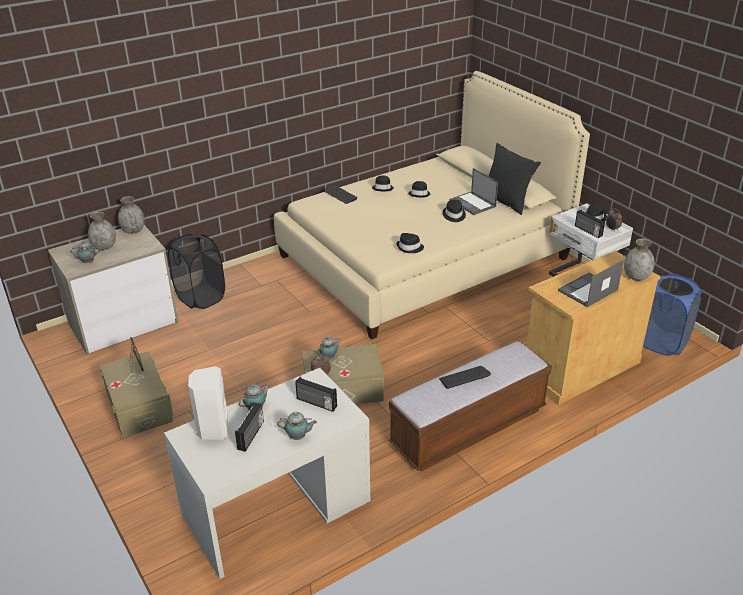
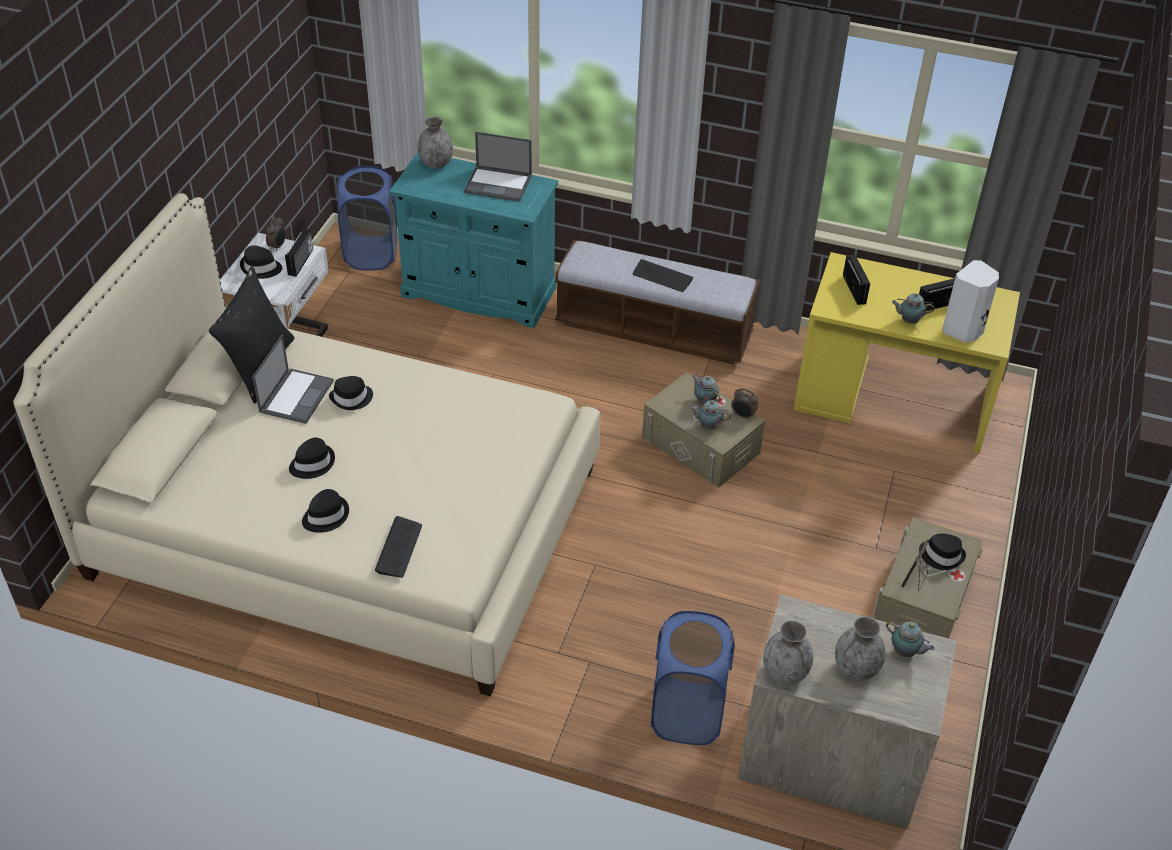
camera: 130 degrees left, 10 degrees up
(200, 297) = (687, 713): black laundry basket -> blue laundry basket
(276, 508) = (893, 398): white desk -> yellow desk
(298, 437) = (902, 277): teapot -> teapot (704, 401)
(410, 248) = (483, 398): black hat -> black hat (941, 555)
(580, 368) = (478, 292): beige cabinet -> turquoise cabinet

